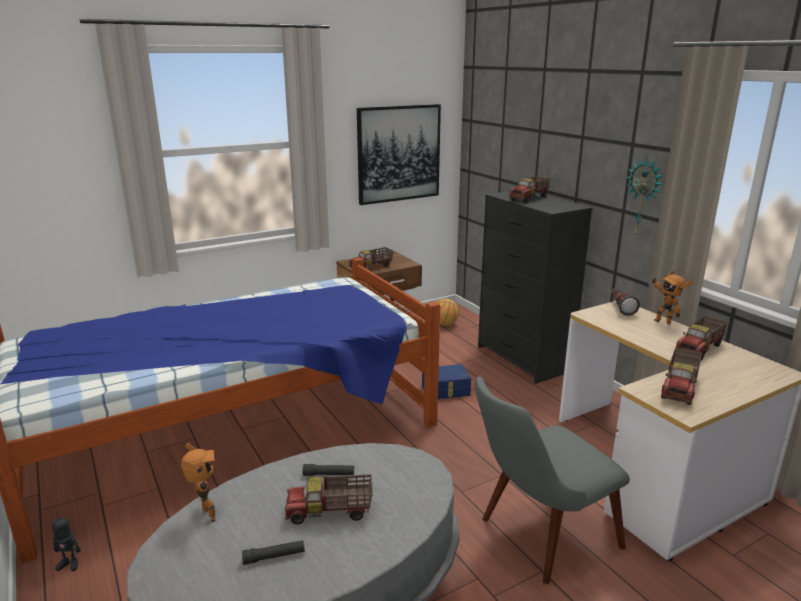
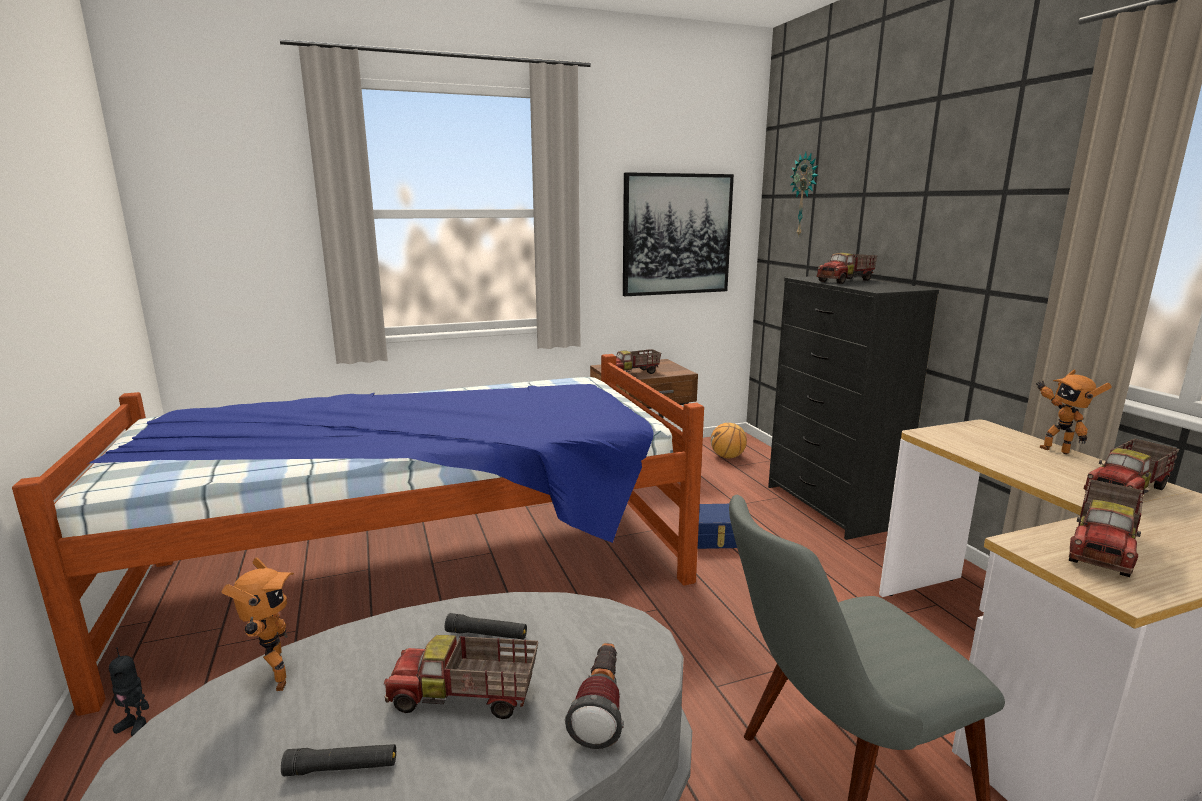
camera: 10 degrees right, 5 degrees down
(620, 308) = (982, 429): flashlight -> flashlight (601, 708)
(643, 198) = (1022, 268): wall clock -> wall clock (805, 195)

